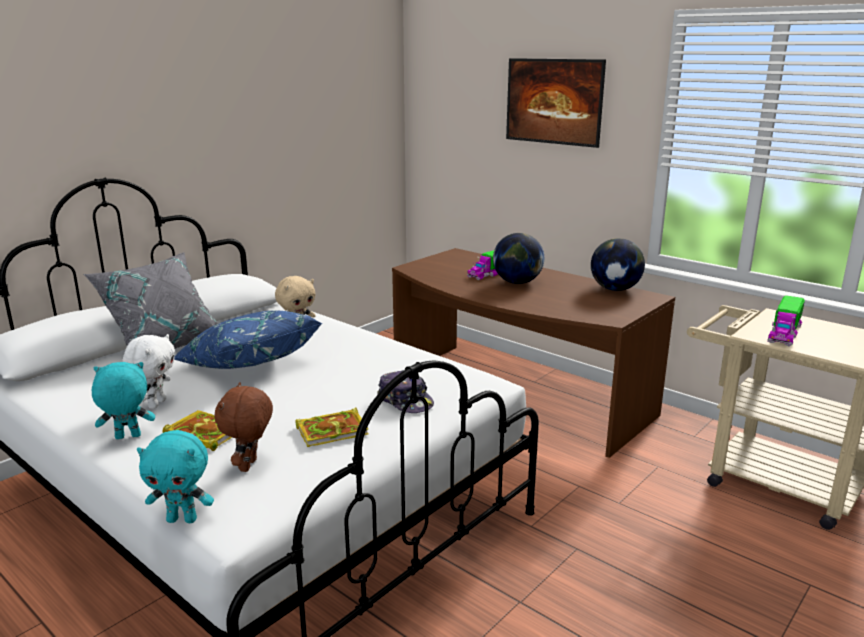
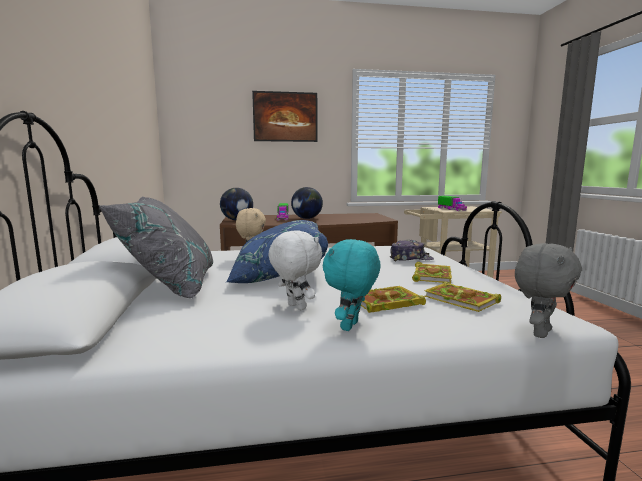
camera: 50 degrees left, 10 degrees down
(183, 519) = (539, 332): turquoise plush toy -> grey plush toy
(249, 466) = (462, 300): brown plush toy -> book
(615, 289) = (351, 214): globe -> globe (237, 220)

